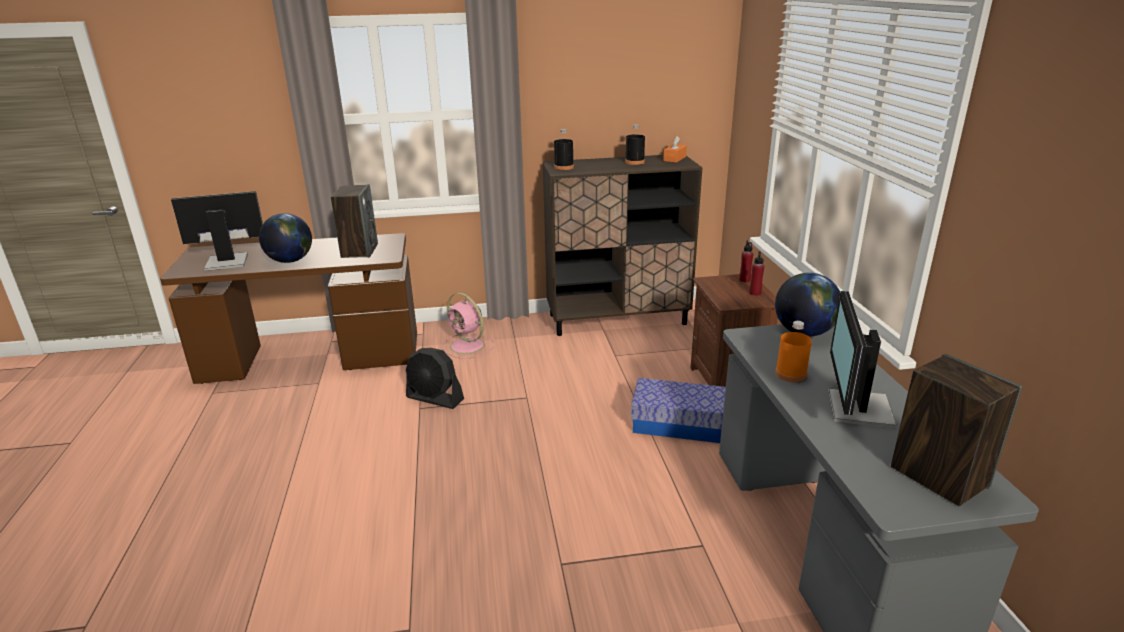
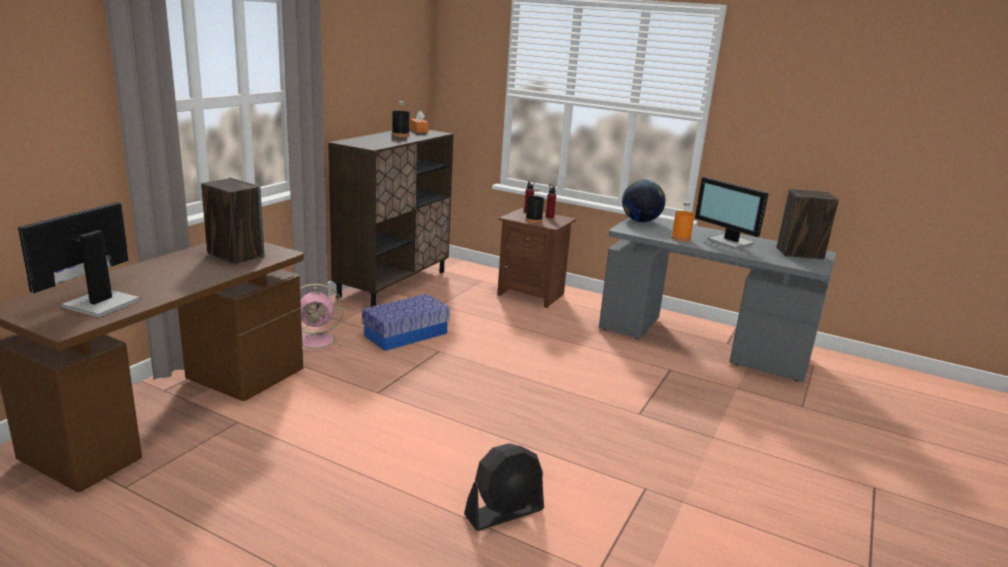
camera: 55 degrees left, 5 degrees down
(290, 260) = (183, 281): globe -> none
(435, 398) = (375, 382): black fan -> black fan (504, 512)
(563, 167) = (362, 144): black bottle -> black bottle (533, 220)
(678, 424) = (551, 325): storage box -> storage box (406, 334)

